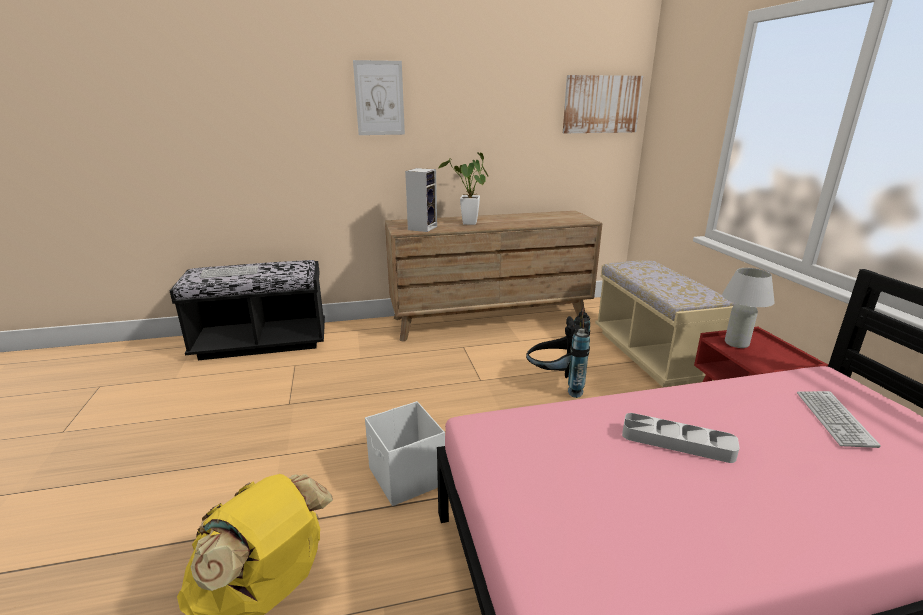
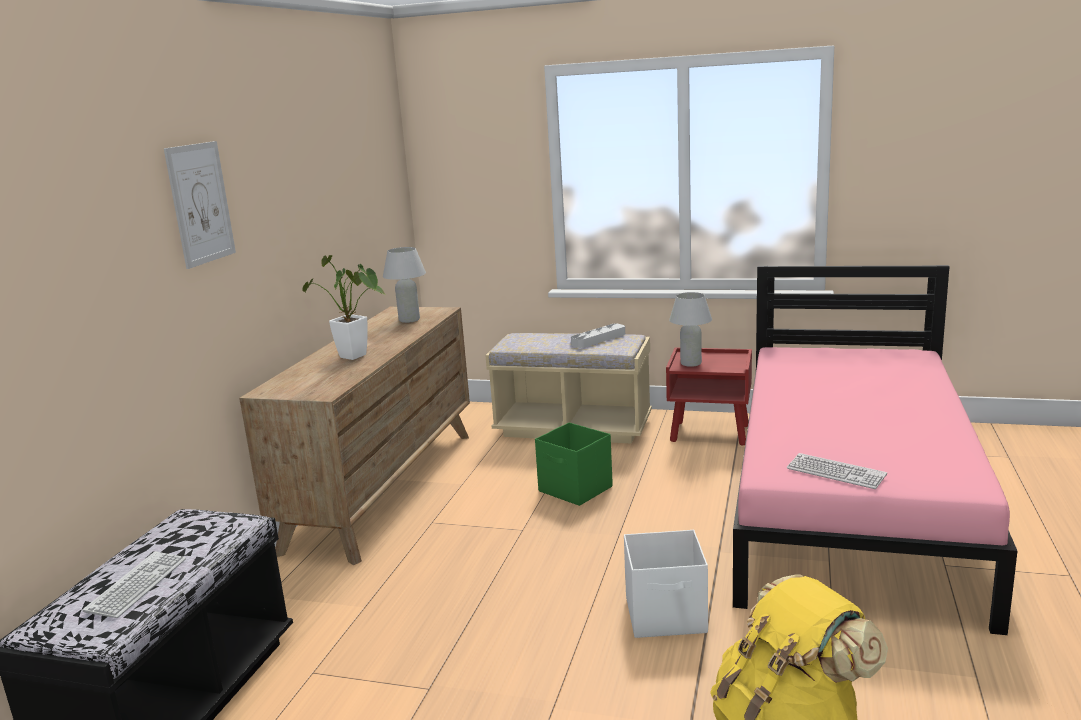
camera: 60 degrees left, 5 degrees down
(422, 228) = (328, 381): speaker -> none
(554, 219) = (409, 320): none -> white table lamp
(556, 384) = (576, 489): black backpack -> green storage box
(601, 104) = (380, 167): picture -> none
(677, 442) = (833, 414): grey tray -> grey tray (598, 339)
(834, 419) = (831, 366): keyboard -> keyboard (835, 472)

